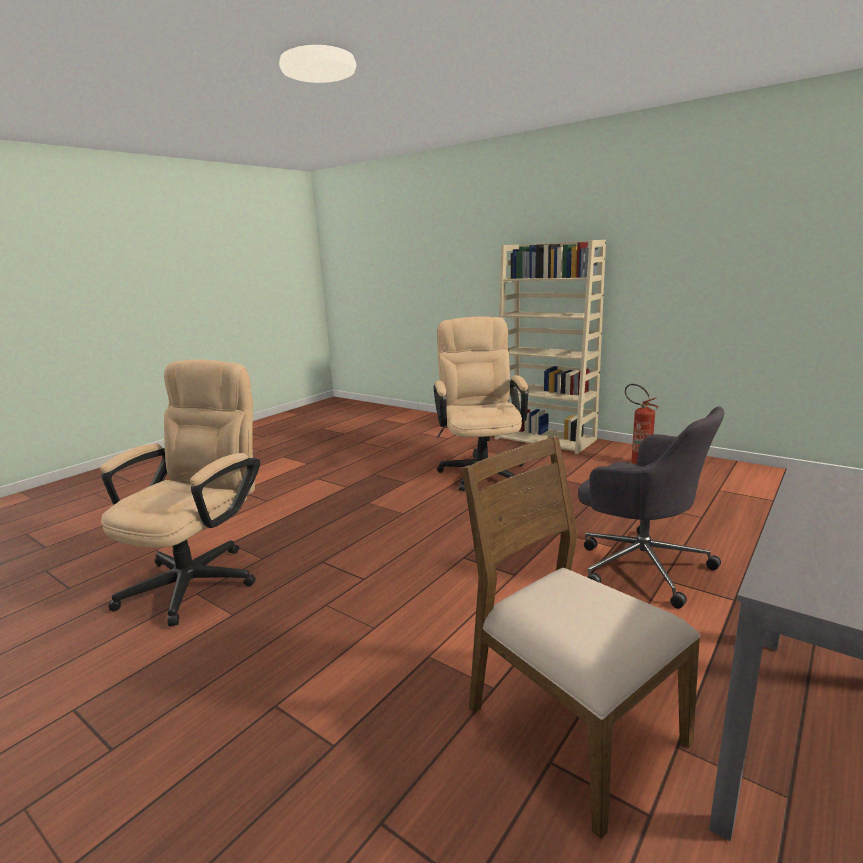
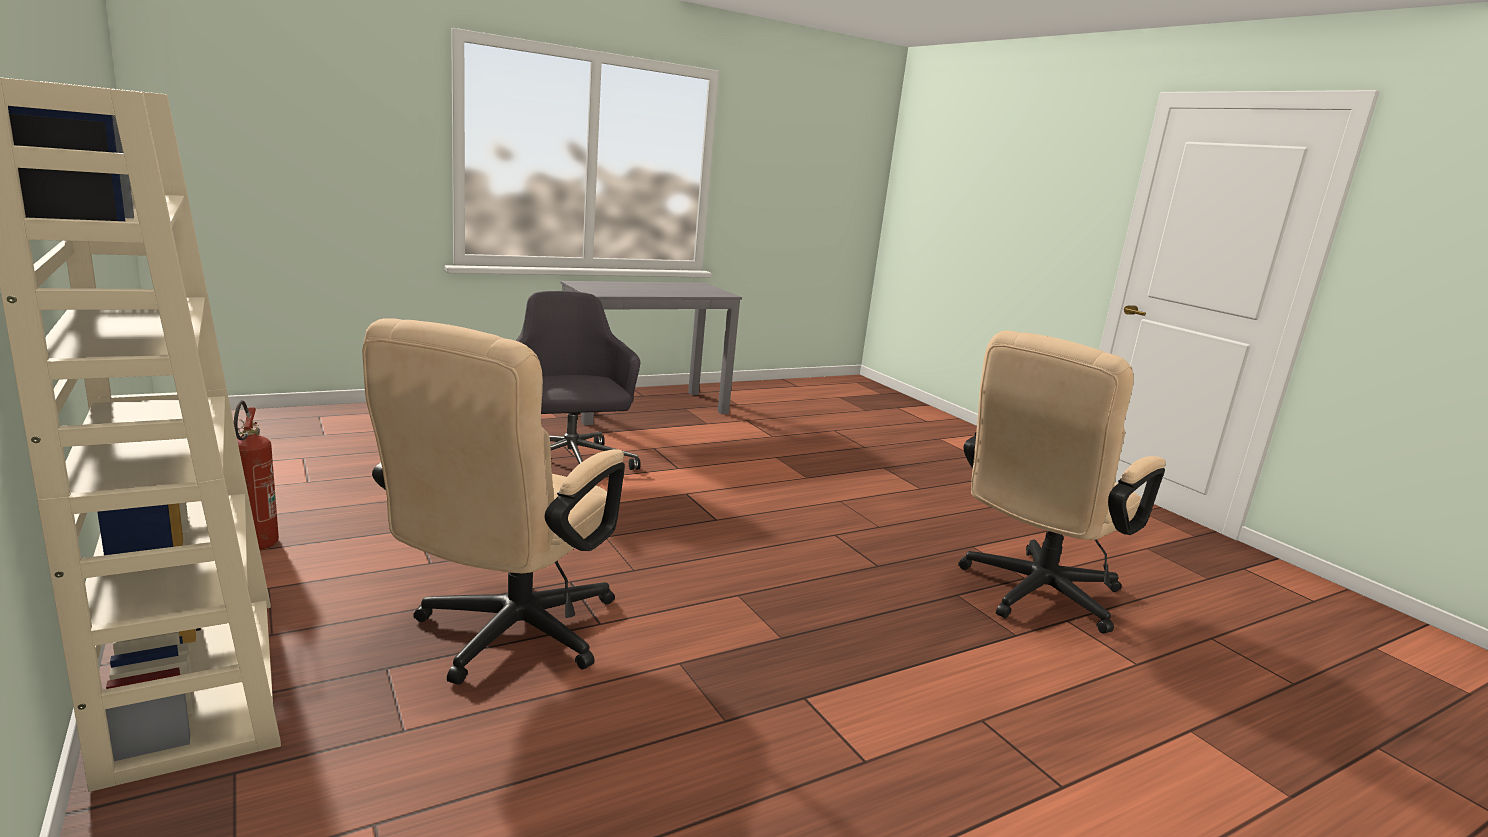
camera: 160 degrees left, 0 degrees up
(571, 726) = (748, 439): brown chair -> none

